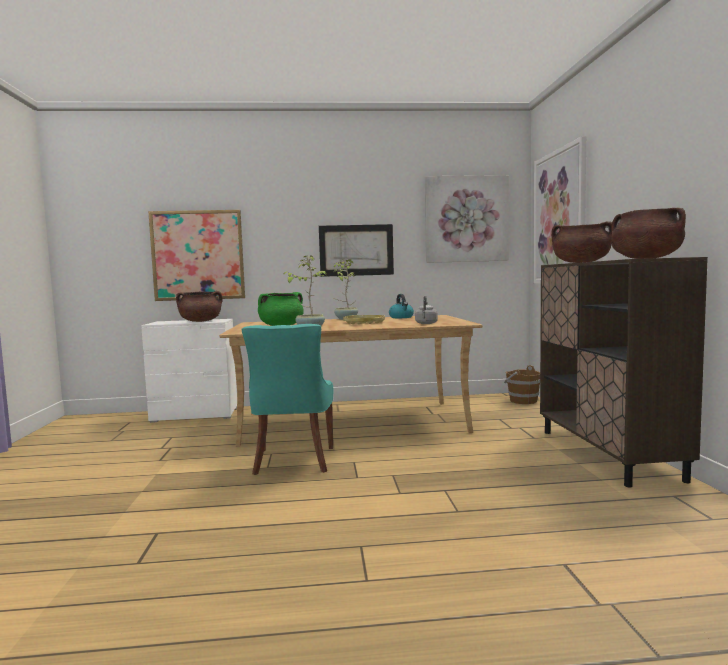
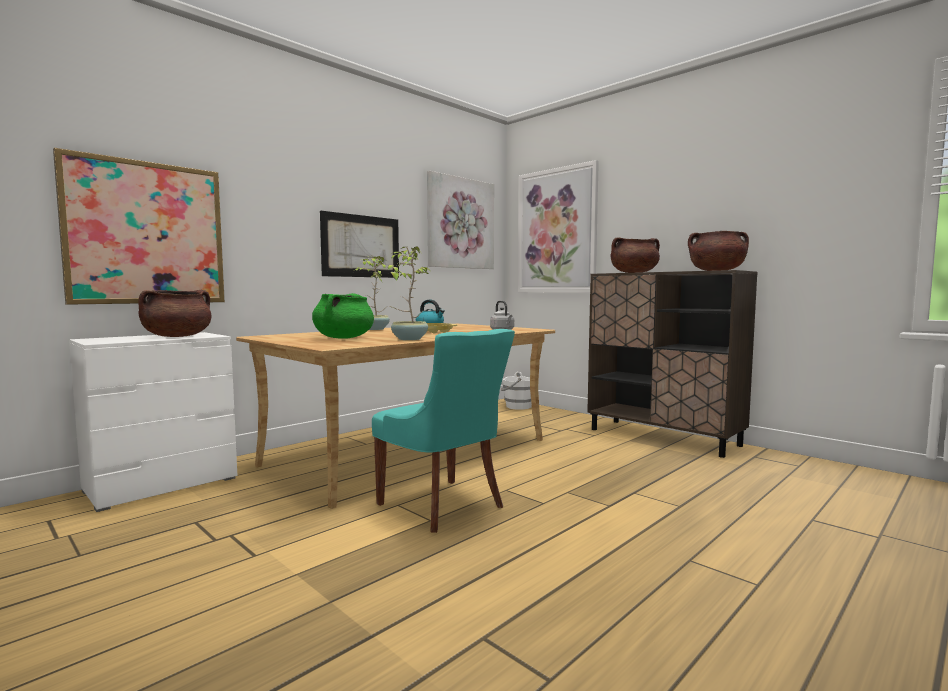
camera: 40 degrees left, 0 degrees up
(522, 401) = (517, 406): brown bucket -> white bucket

